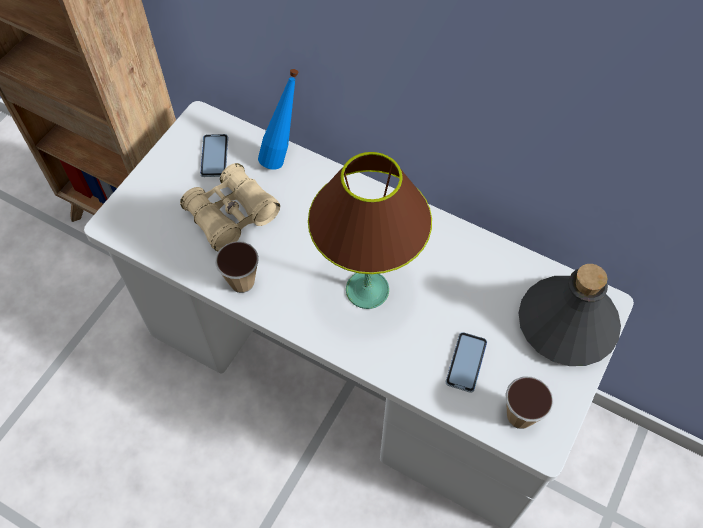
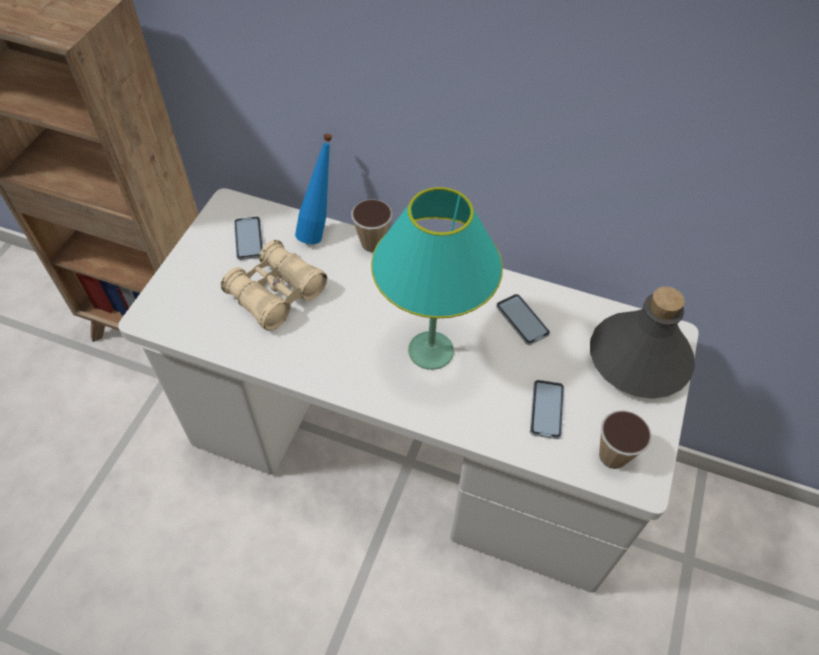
camera: 10 degrees left, 5 degrees down
(242, 282) = (298, 359): cup -> cup (372, 243)
(367, 290) = (431, 351): brown table lamp -> turquoise table lamp
(461, 270) = (522, 320): none -> phone

